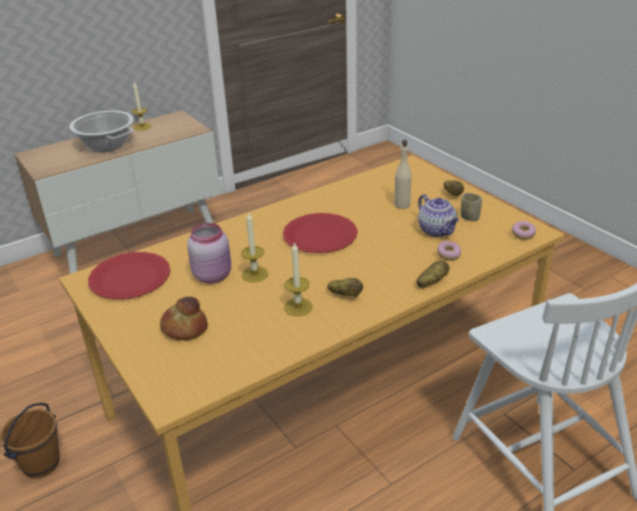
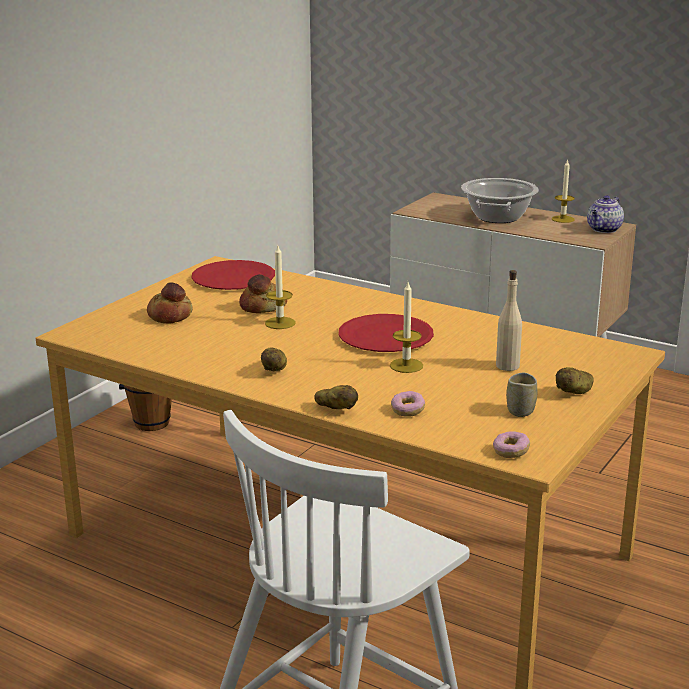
camera: 65 degrees right, 10 degrees down
(213, 275) = (263, 307): pink jar -> bread
(298, 307) = (237, 352): candle -> candle (406, 365)
(437, 231) = (462, 396): teapot -> teapot (604, 230)

